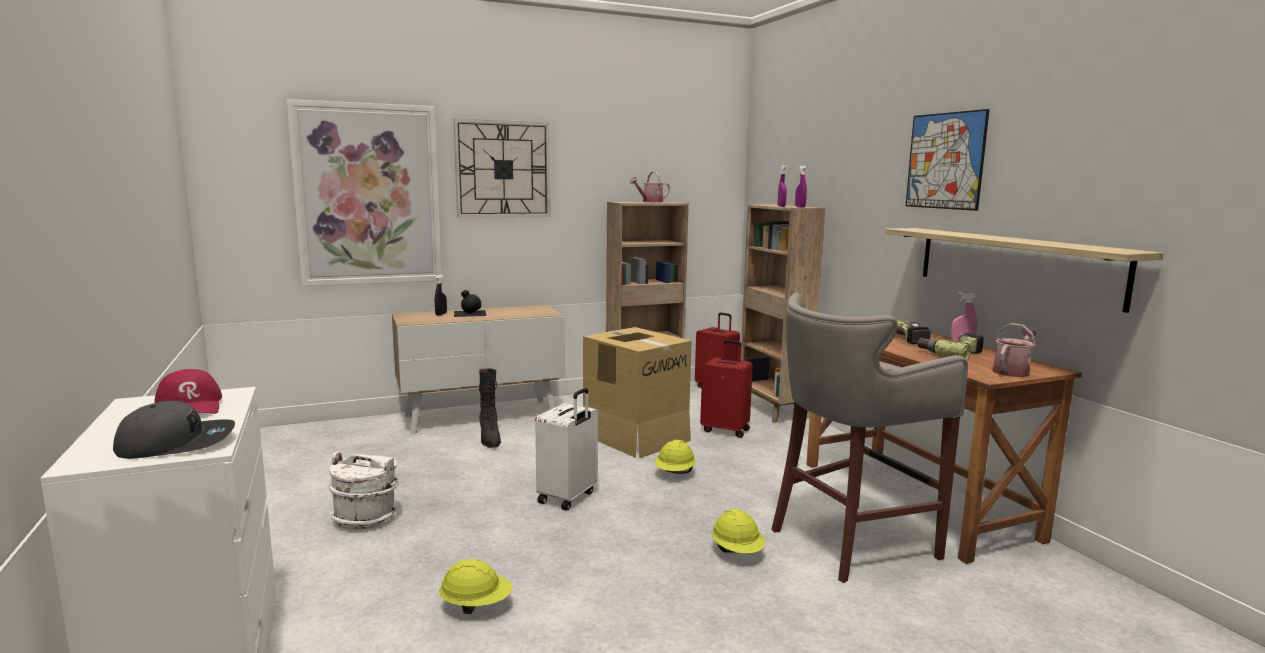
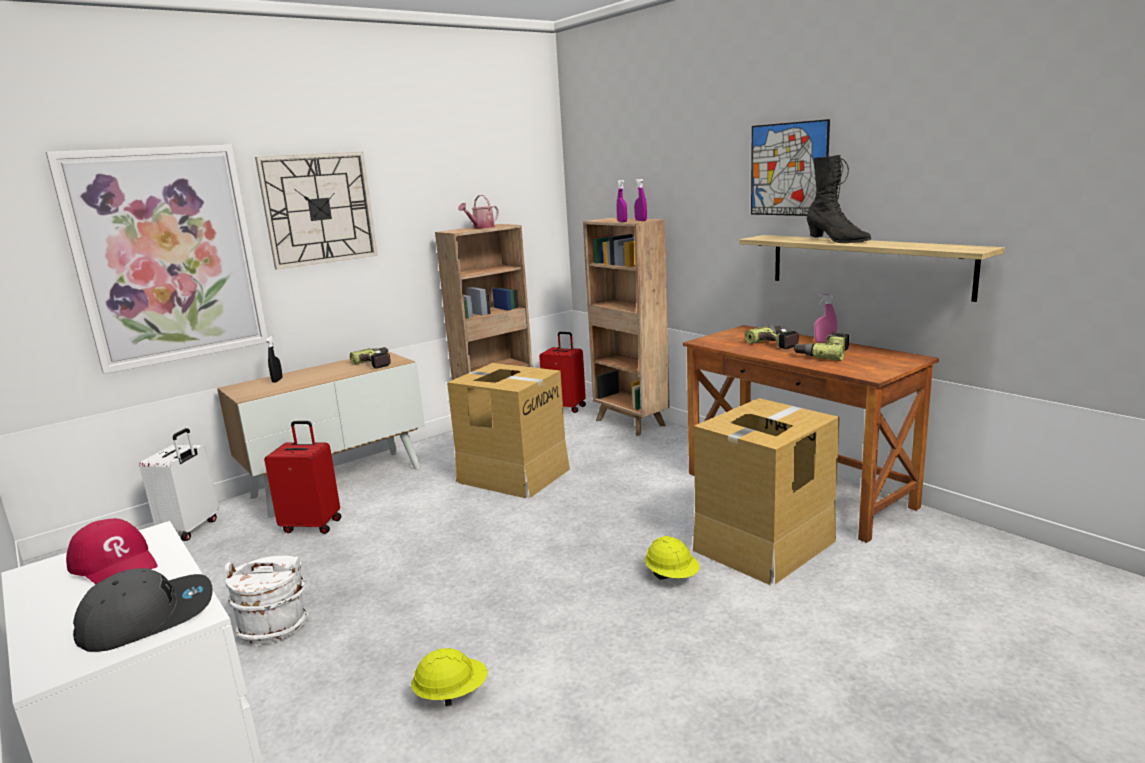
camera: 15 degrees left, 5 degrees up
(469, 313) = (309, 374): black bottle -> none
(490, 439) = (362, 506): black boot -> black boot (836, 241)
(532, 312) = (378, 362): none -> power drill
(568, 497) = (481, 555): white suitcase -> white suitcase (191, 529)
(675, 473) = (573, 507): yellow hard hat -> none
(726, 430) = (597, 452): red suitcase -> red suitcase (312, 525)
(848, 543) = (763, 545): grey stool -> cardboard box
(1012, 371) = (886, 365): watering can -> none

